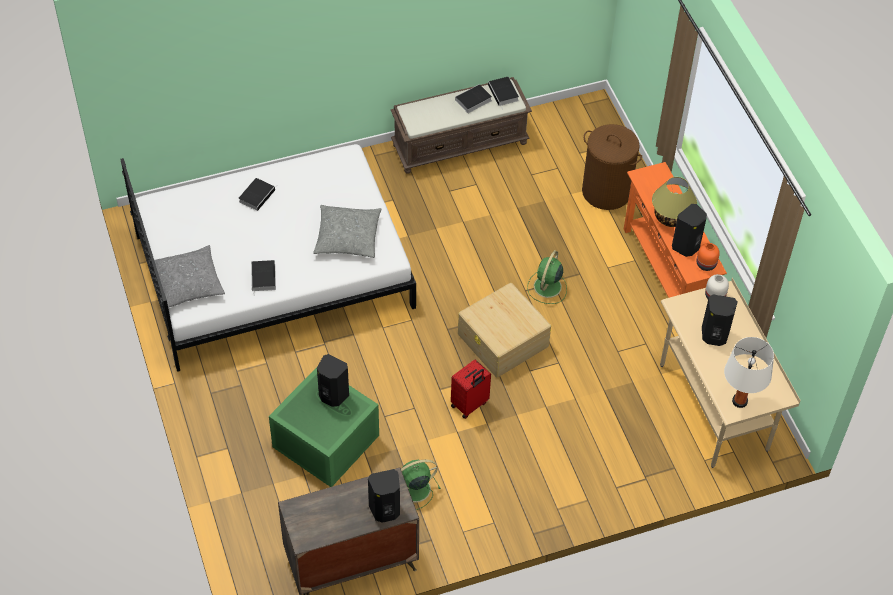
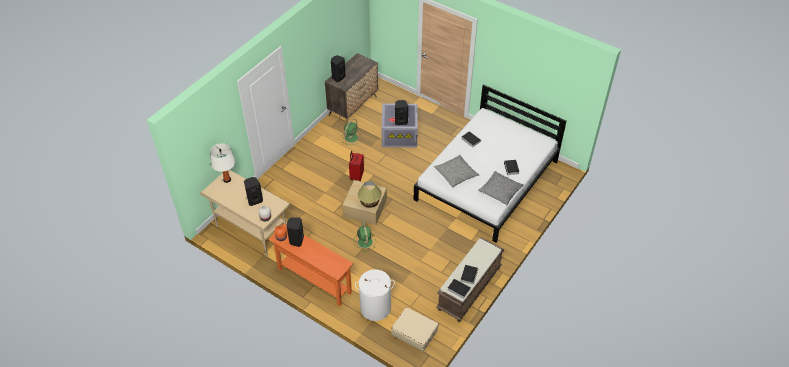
camera: 145 degrees right, 5 degrees down
(187, 283) = (496, 122): grey pillow -> grey pillow (500, 191)
(324, 441) = (400, 134): green storage box -> grey storage box
(579, 137) = (414, 332): none -> beige suitcase
(606, 191) = (375, 308): brown laundry basket -> white laundry basket
(671, 216) = (314, 251): table lamp -> table lamp (369, 202)

